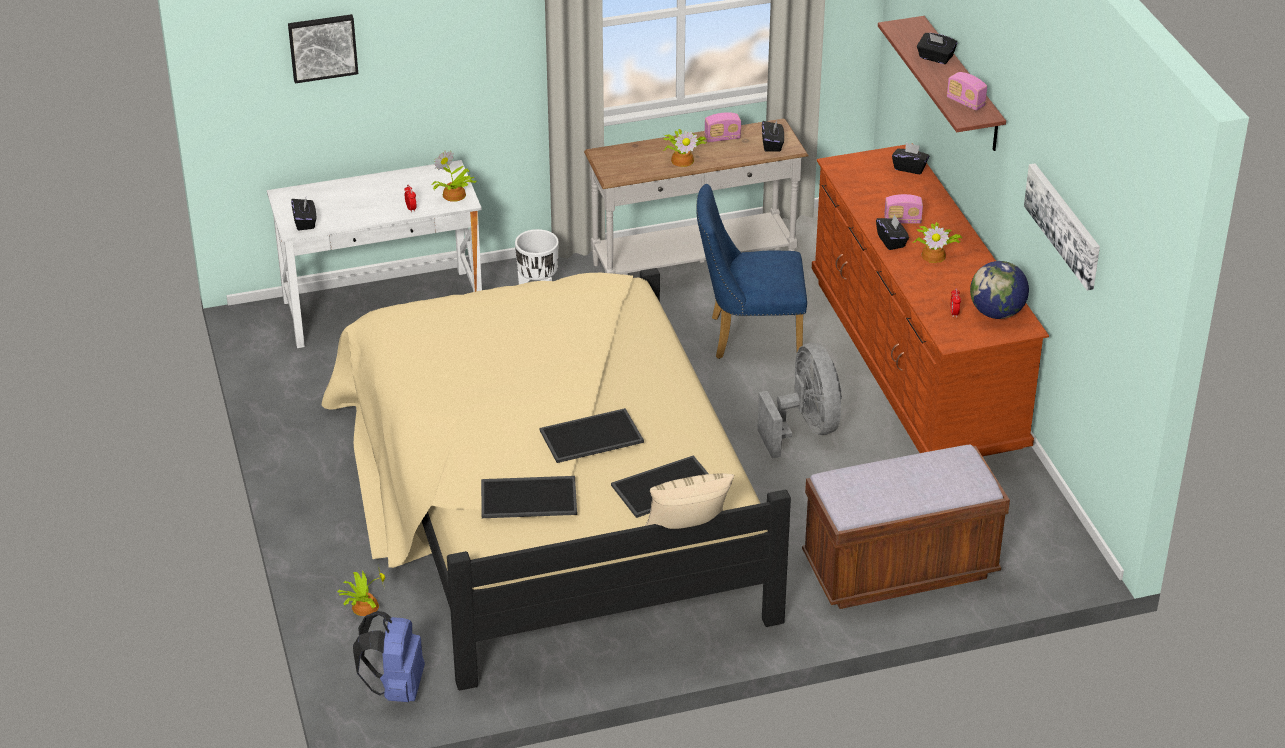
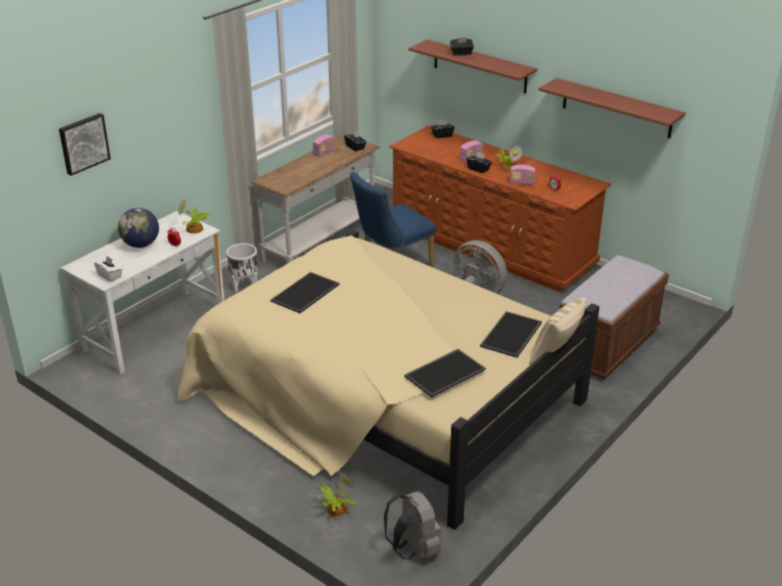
camera: 35 degrees left, 5 degrees down
(305, 222) = (110, 276): black tissue box -> white tissue box
(395, 688) = (413, 549): blue backpack -> grey backpack
(591, 437) = (438, 325): tray -> tray (305, 293)
(683, 159) = (315, 168): potted plant -> none
(965, 102) = (506, 66): radio -> radio (522, 183)
(996, 313) = (574, 182): globe -> globe (141, 245)
(1064, 225) = (616, 108): picture -> shelf

